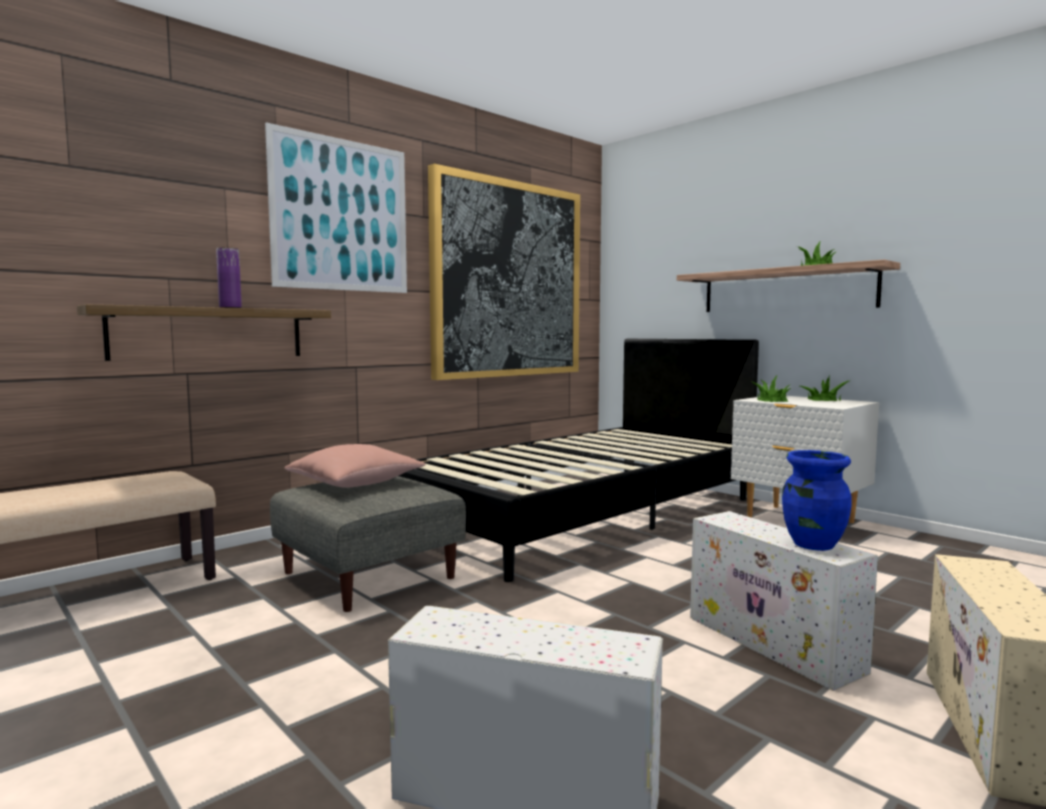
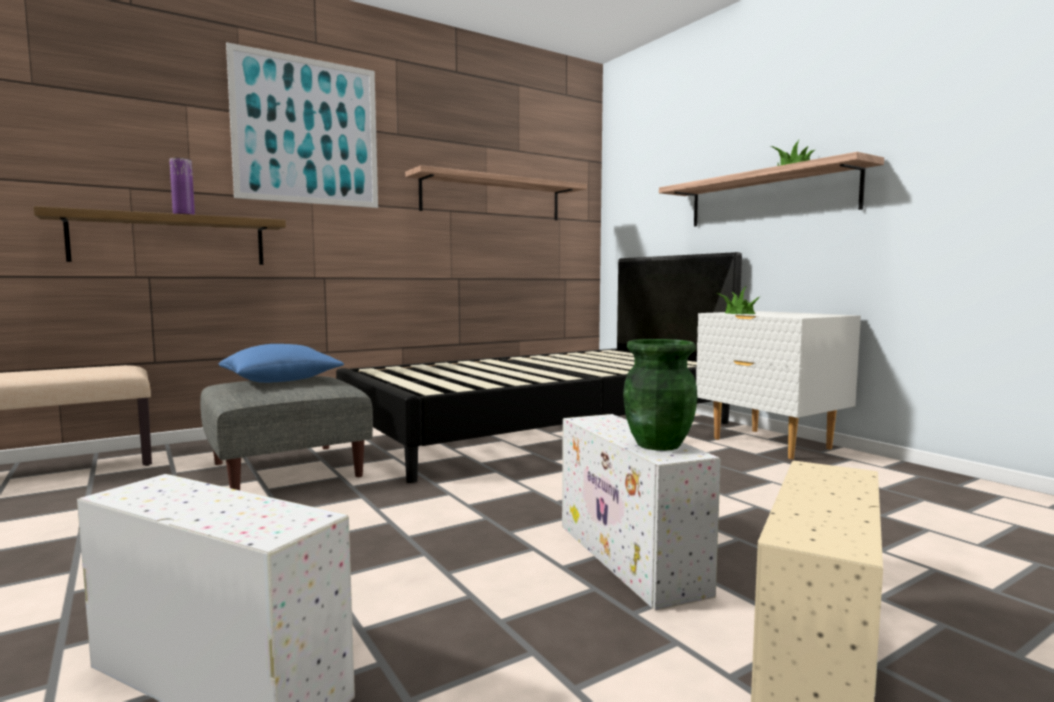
camera: 10 degrees right, 0 degrees up
(355, 483) = (281, 380): pink pillow -> blue pillow
(508, 280) = (492, 198): picture -> shelf
(813, 544) = (658, 444): blue vase -> green vase
(824, 399) = (800, 313): potted plant -> none

